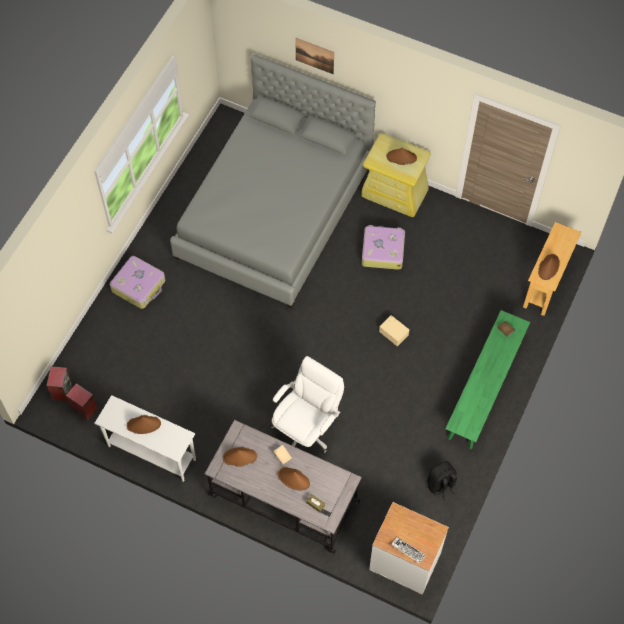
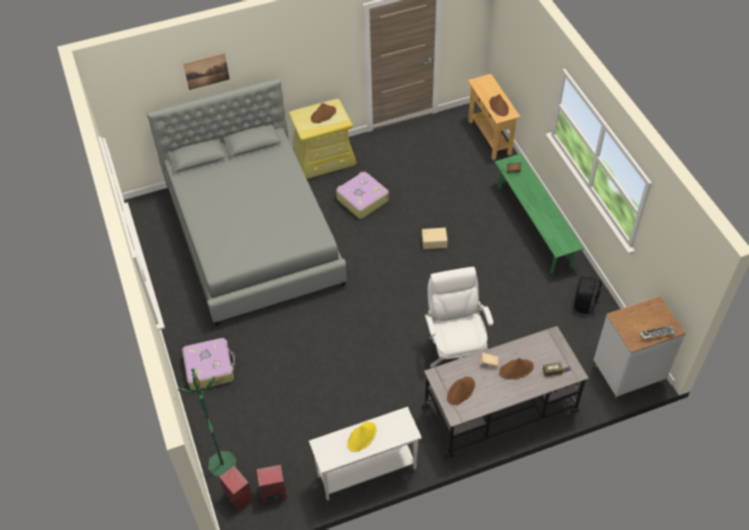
camera: 45 degrees left, 10 degrees down
(76, 359) = (222, 464): none -> green clothes rack
(144, 424) = (362, 437): brown hat -> yellow hat

